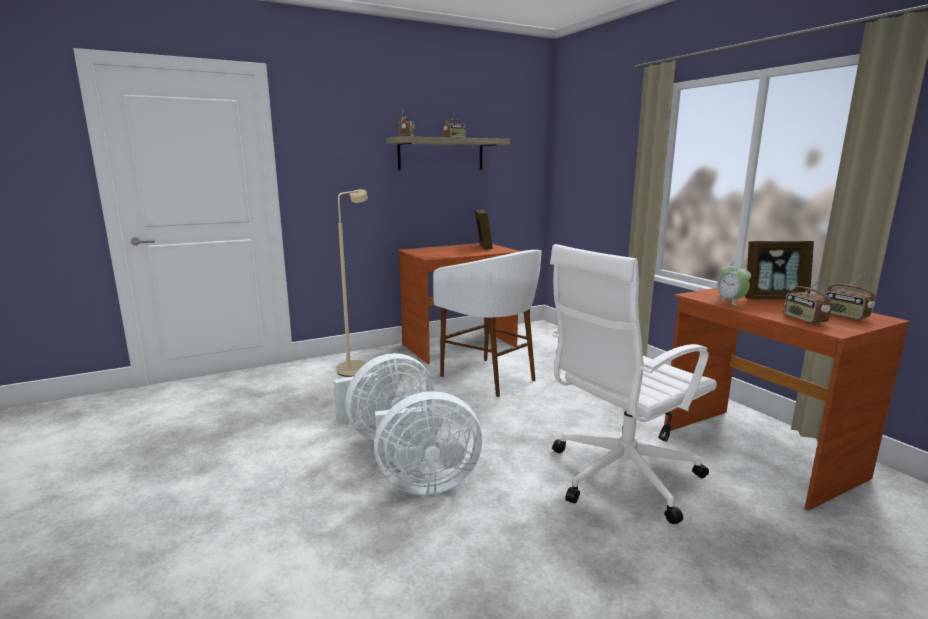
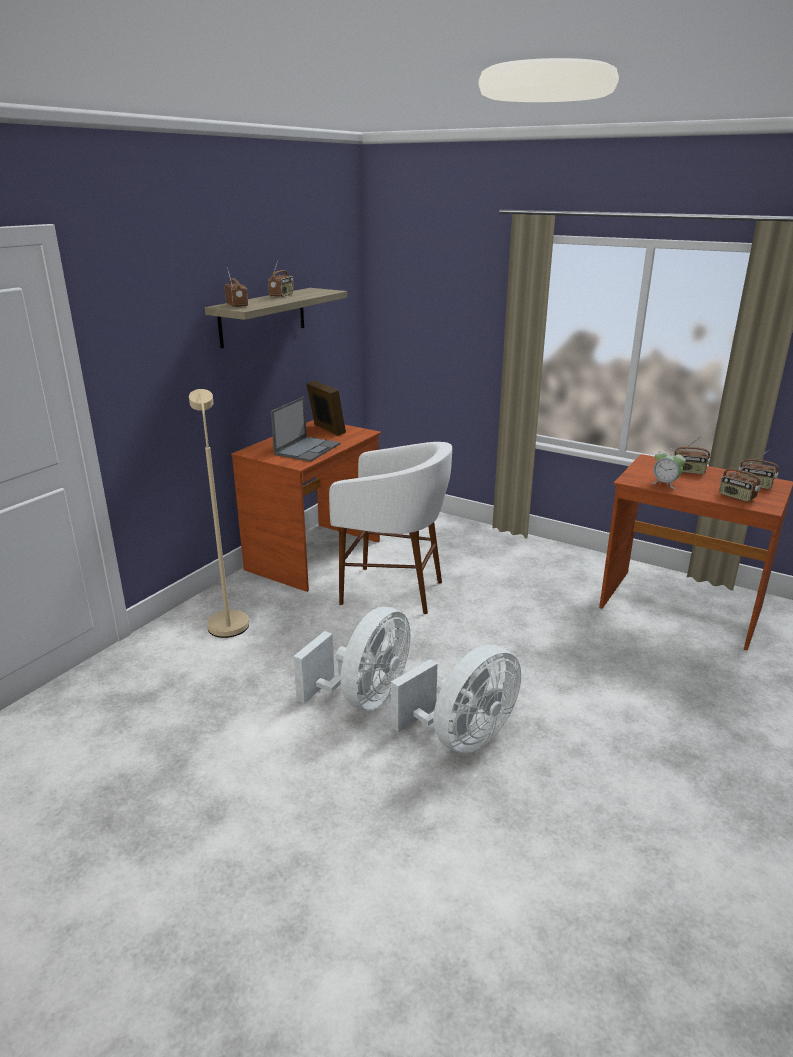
camera: 30 degrees left, 10 degrees up
(450, 252) = (308, 449): none -> laptop
(619, 476) = (608, 668): white office chair -> none
(774, 298) = (688, 471): picture frame -> radio

